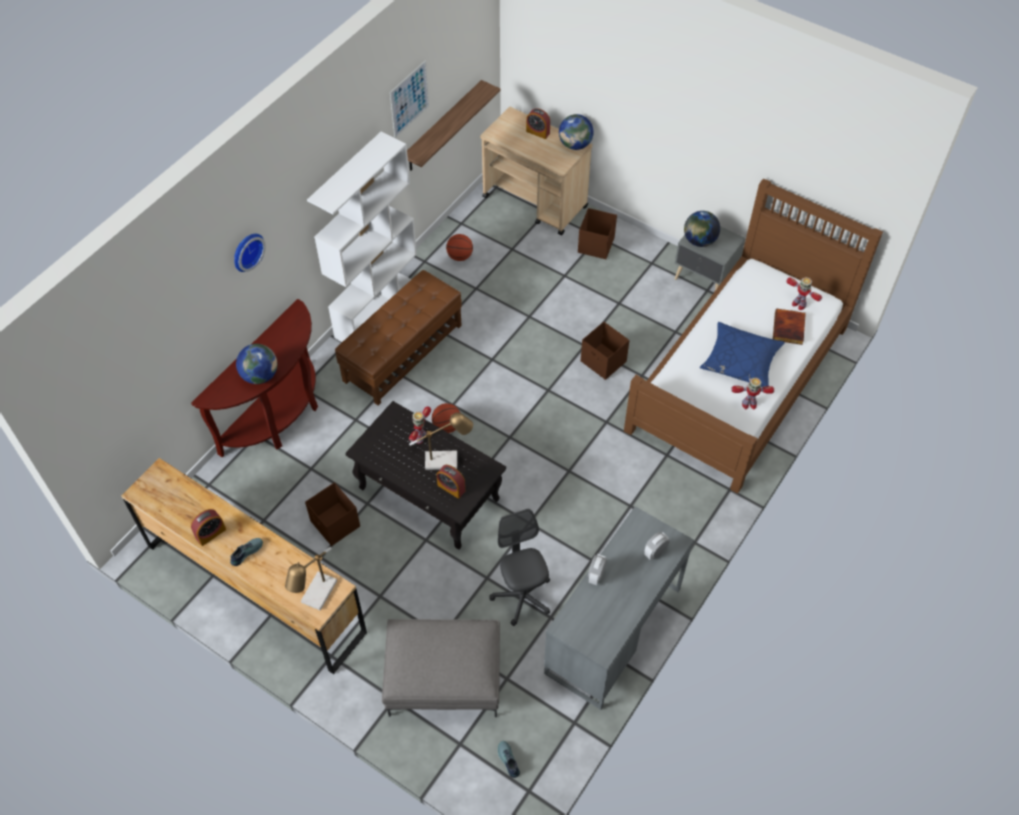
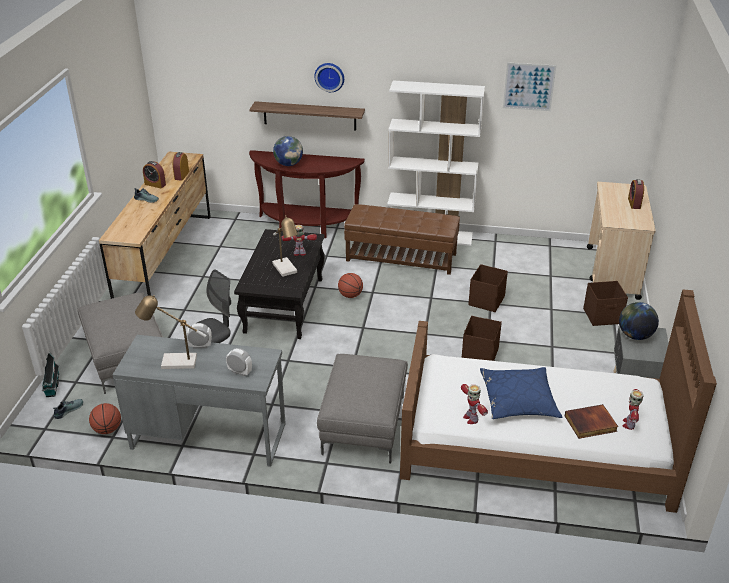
camera: 65 degrees right, 20 degrees down
(317, 596) = (124, 232): table lamp -> table lamp (174, 362)
(335, 524) = (233, 274): brown storage box -> brown storage box (486, 301)
(443, 127) = (564, 146): shelf -> shelf (309, 116)
(451, 488) = (263, 279): alarm clock -> alarm clock (181, 175)
(455, 771) = (52, 386): none -> toy house
(460, 256) = (516, 254): basketball -> basketball (107, 429)
(575, 145) = (643, 223): globe -> none
(658, 493) = (364, 425): none -> grey ottoman

